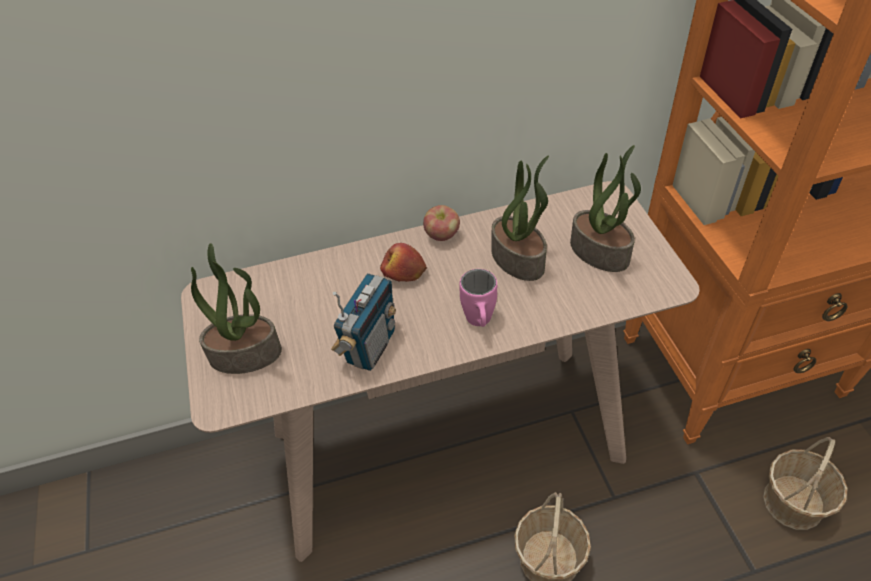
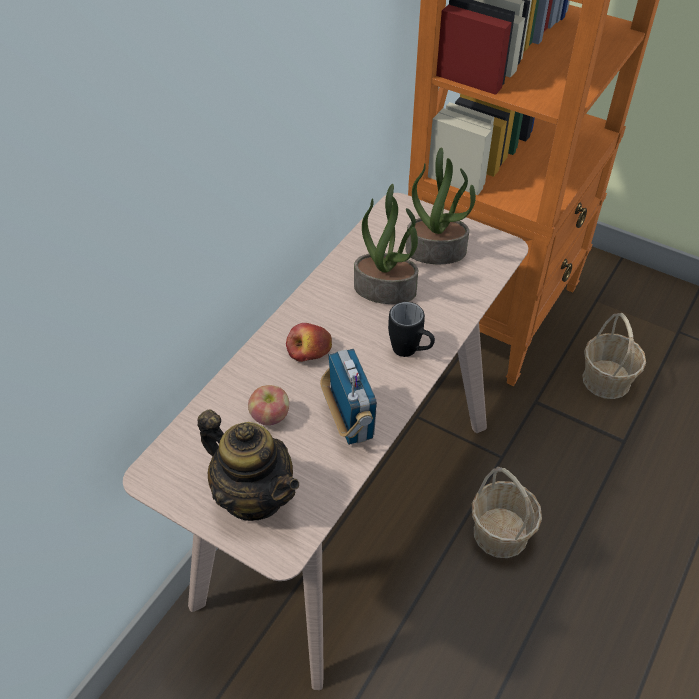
camera: 45 degrees left, 0 degrees up
(246, 353) = (254, 496): potted plant -> teapot
(442, 235) = (306, 304): apple -> apple (270, 417)
(479, 323) = (411, 352): pink mug -> black mug

